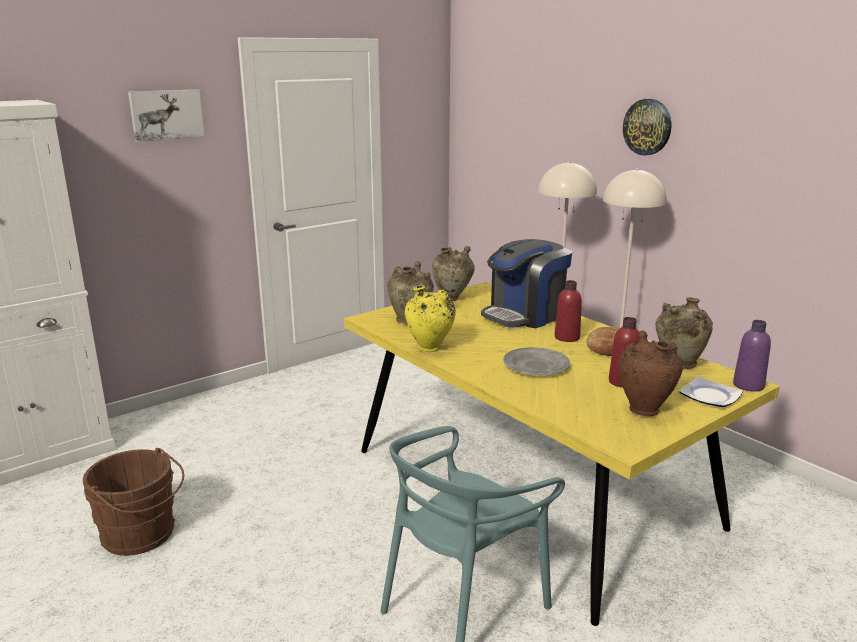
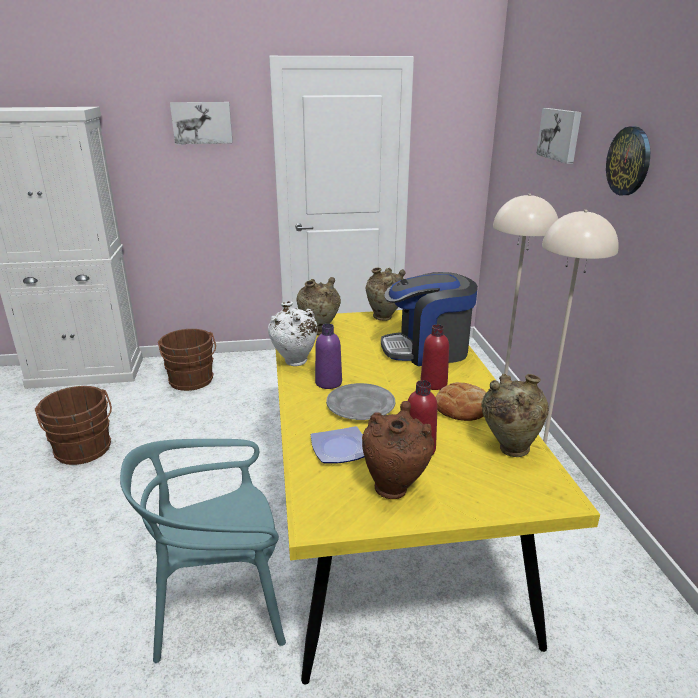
camera: 30 degrees right, 5 degrees up
(194, 431) = (191, 382): none -> brown bucket
(430, 349) = (294, 363): yellow vase -> white vase
(554, 109) = (560, 134): none -> picture
(710, 397) = (490, 499): plate -> plate (339, 449)
(748, 385) = (557, 500): purple bottle -> purple bottle (328, 383)

